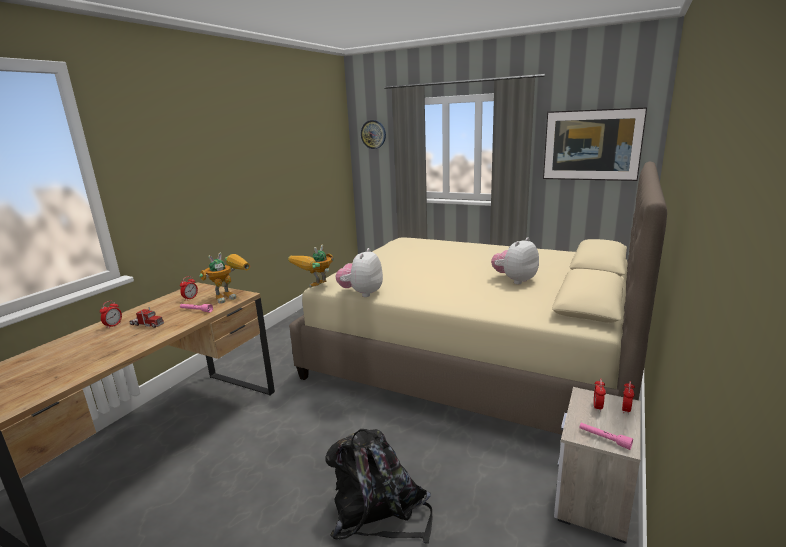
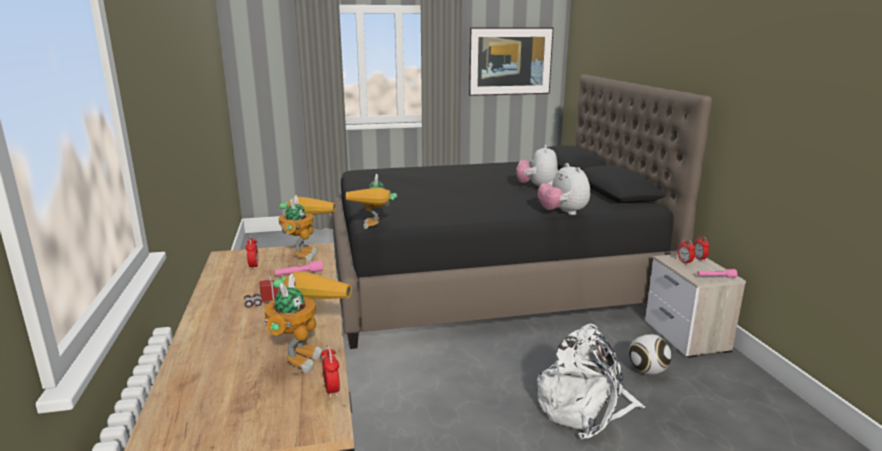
camera: 40 degrees left, 0 degrees up
(85, 365) = (305, 353): none -> toy robot
(113, 325) = (220, 315): alarm clock -> alarm clock (332, 390)
(361, 293) = (432, 222): plush toy -> plush toy (562, 213)
(373, 134) = (261, 47): wall clock -> none
(379, 511) = (585, 408): black backpack -> white backpack
(474, 356) = (487, 277): beige bed -> black bed
(489, 510) = (647, 371): none -> football

